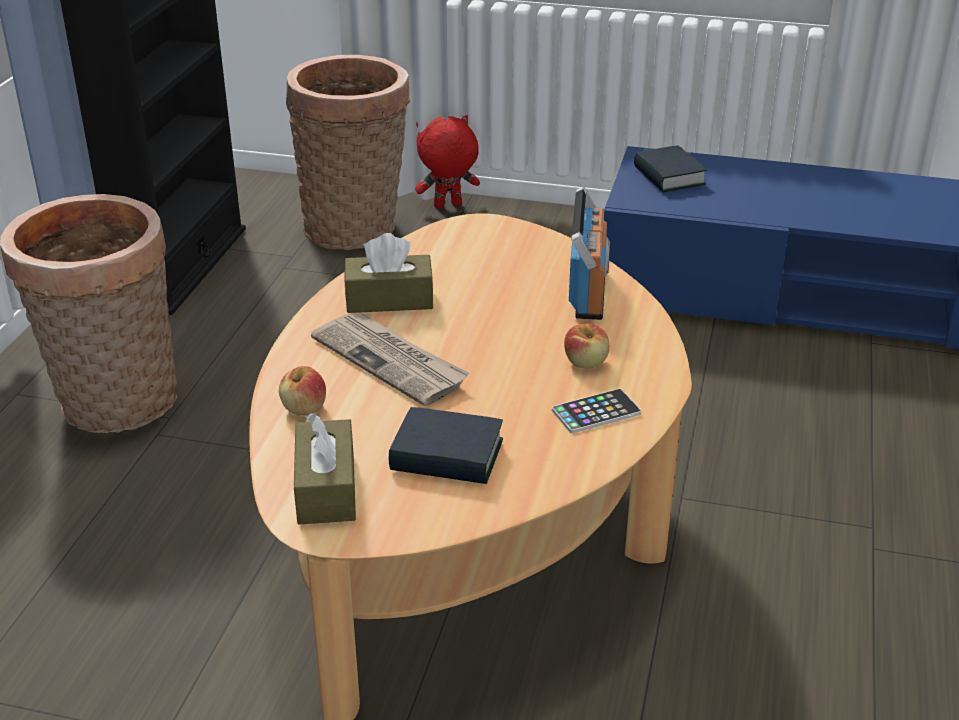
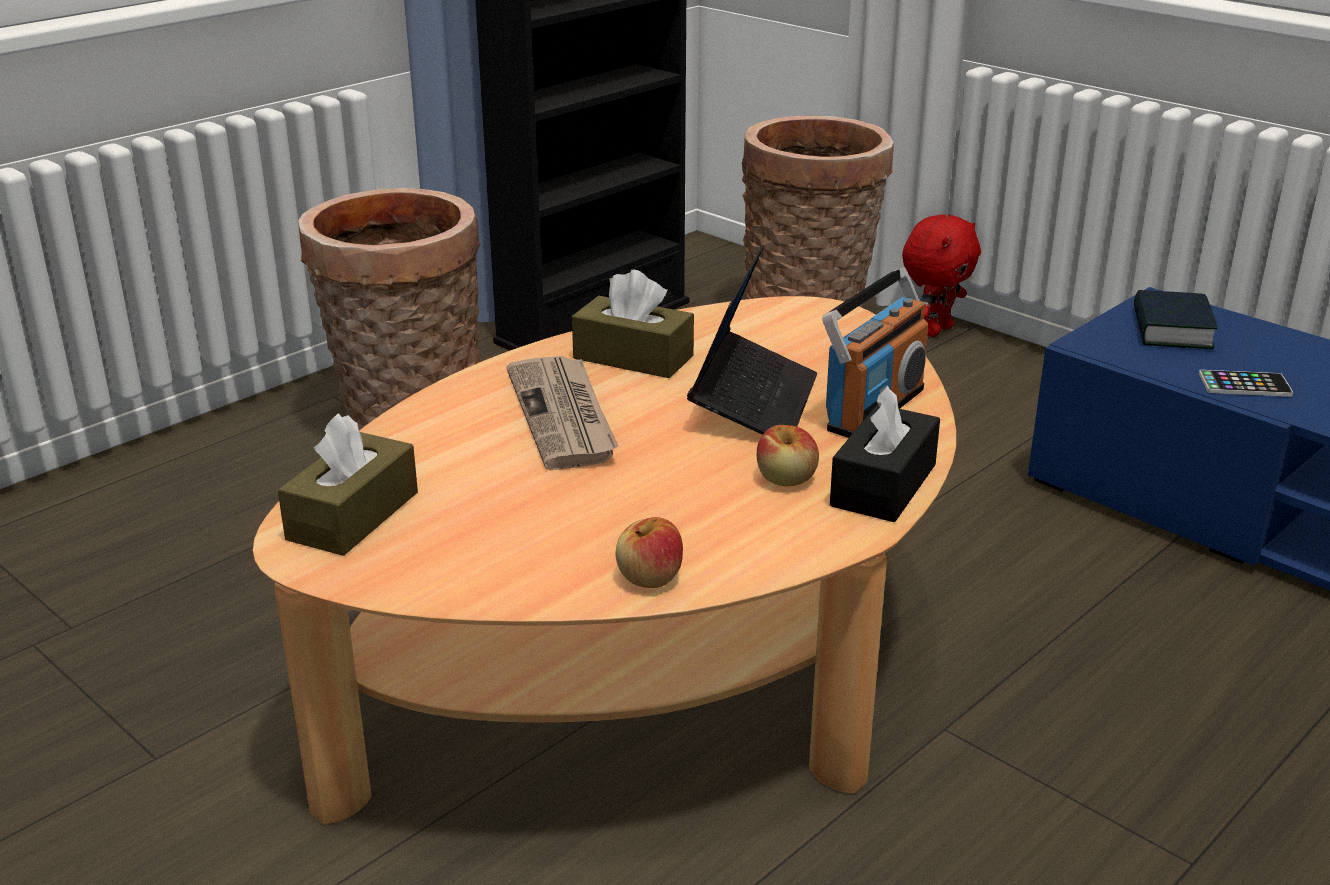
camera: 30 degrees right, 5 degrees down
(304, 408) = (423, 434): apple -> apple (649, 578)
(447, 206) = (936, 330): red plush toy -> red plush toy turned 120 degrees clockwise
(447, 456) = (513, 525): book -> none
(508, 311) = (754, 402): none -> laptop
(596, 412) = (737, 534): phone -> phone (1244, 385)
(647, 347) = (883, 485): none -> black tissue box

